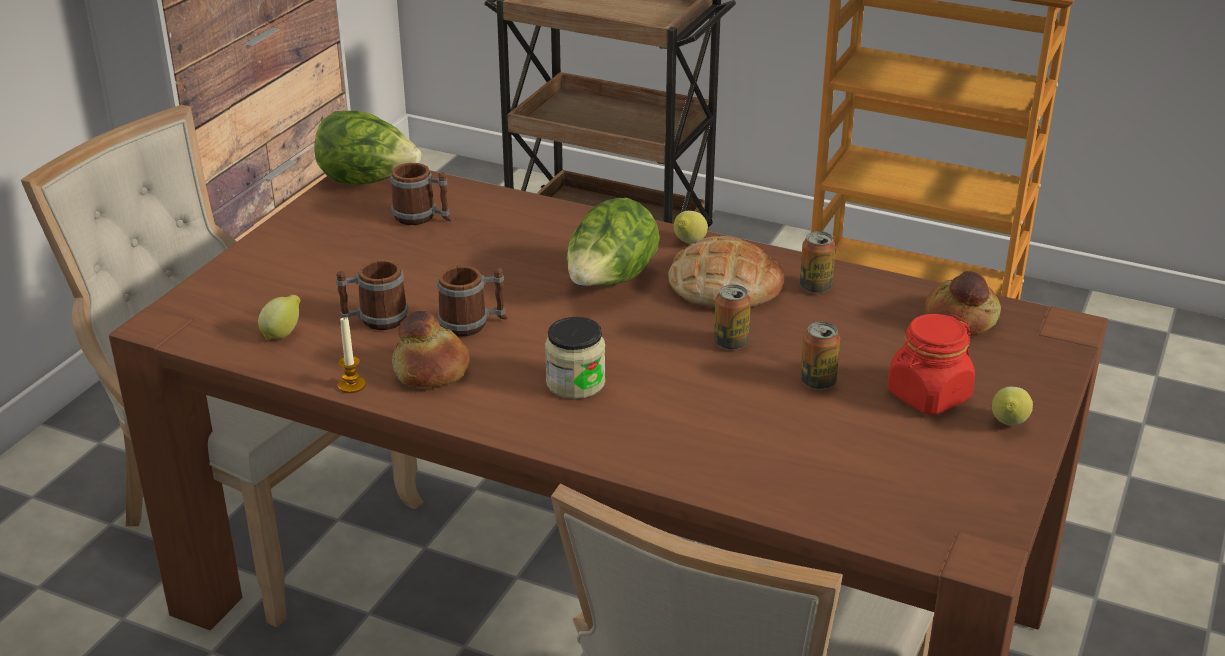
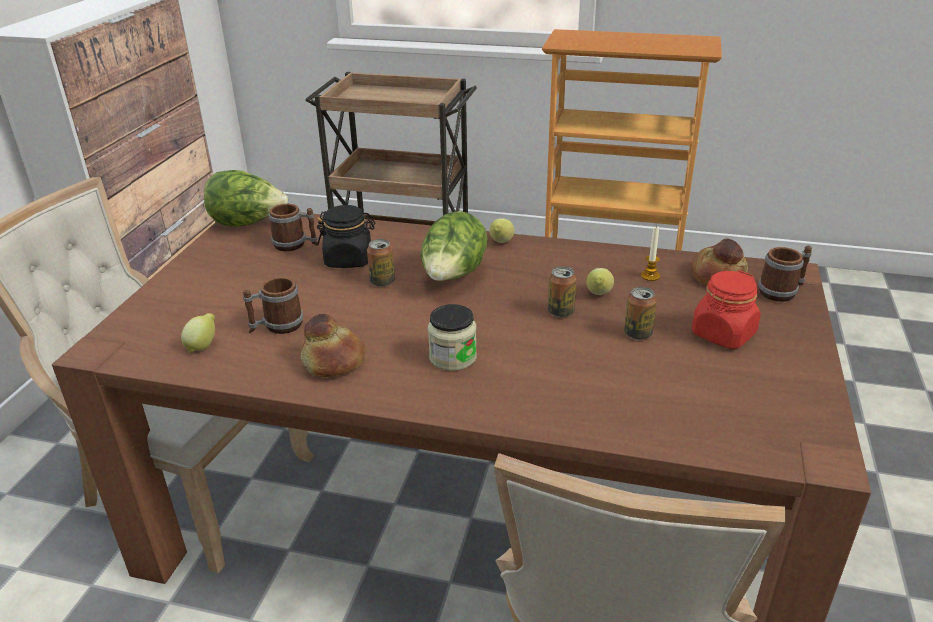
camera: 10 degrees left, 0 degrees up
(351, 385) = (270, 382): candle -> candle (650, 276)
(473, 324) = (357, 320): mug -> mug (782, 291)
(484, 244) = (349, 259): none -> black jar
(725, 285) = (539, 269): bread -> none
(815, 287) = (605, 264): can -> can (382, 282)
(1008, 424) = (792, 349): lemon -> lemon (598, 295)

